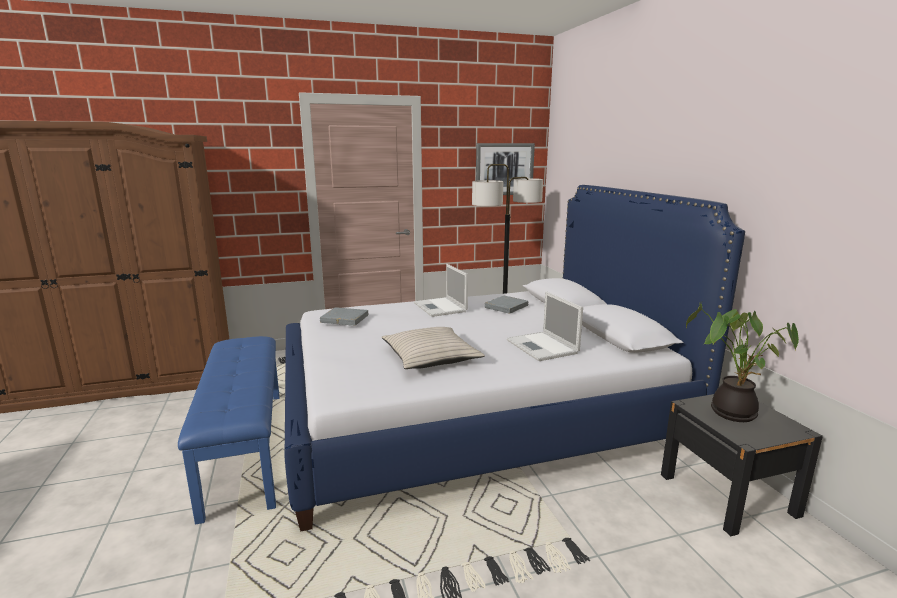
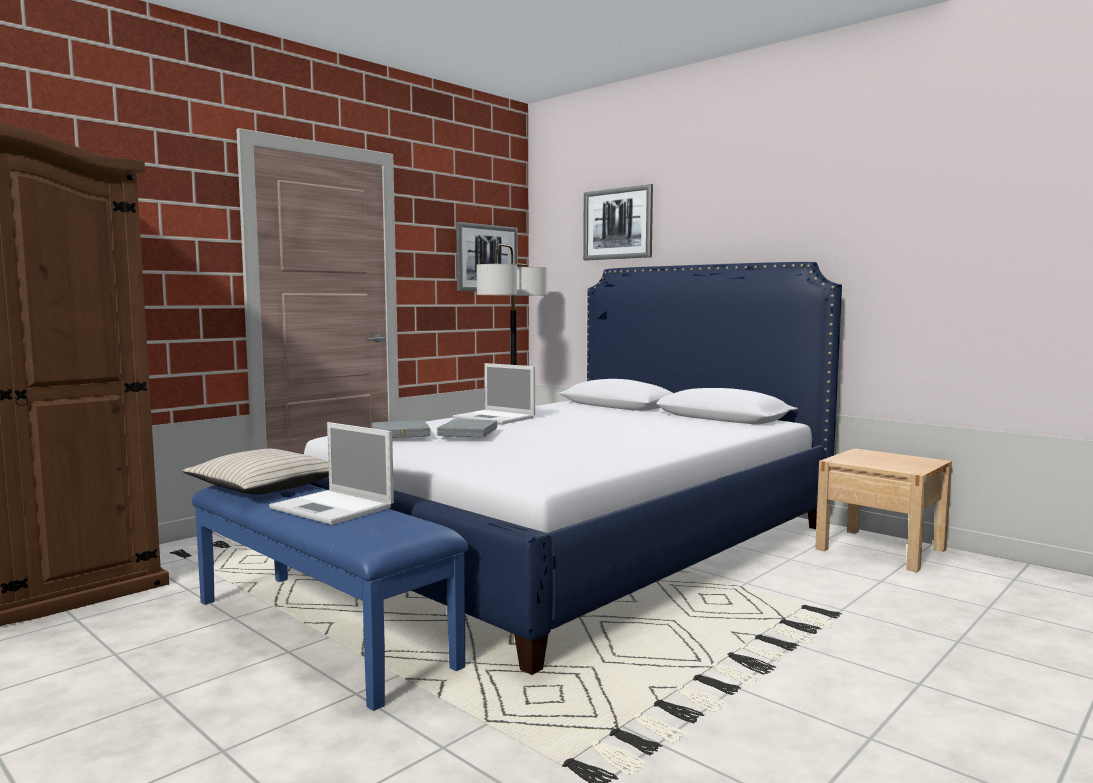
camera: 30 degrees left, 10 degrees down
(430, 357) = (577, 447): beige pillow -> beige pillow (265, 487)
(506, 307) = (569, 412): grey book -> grey book (468, 433)
(543, 347) = (673, 429): laptop -> laptop (334, 508)
(597, 145) = (617, 224): none -> picture
(727, 494) = (880, 549): black nightstand -> beige nightstand
(731, 411) = (872, 458): potted plant -> none

